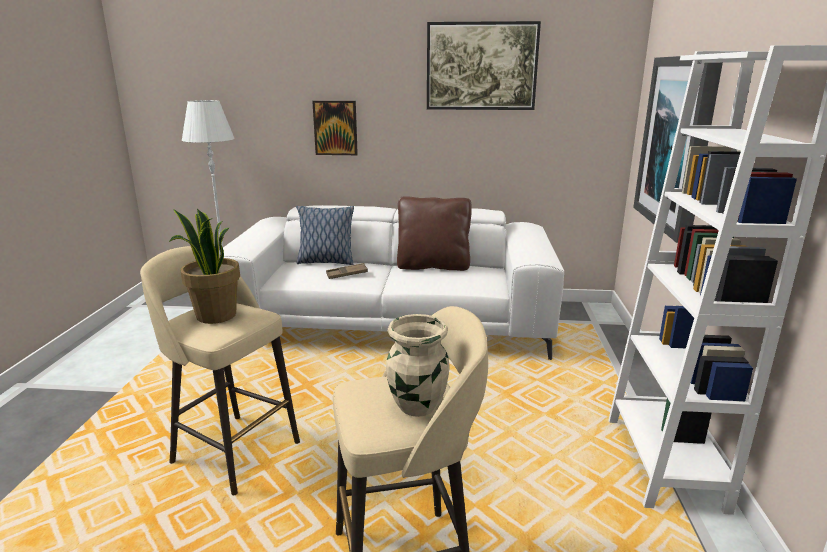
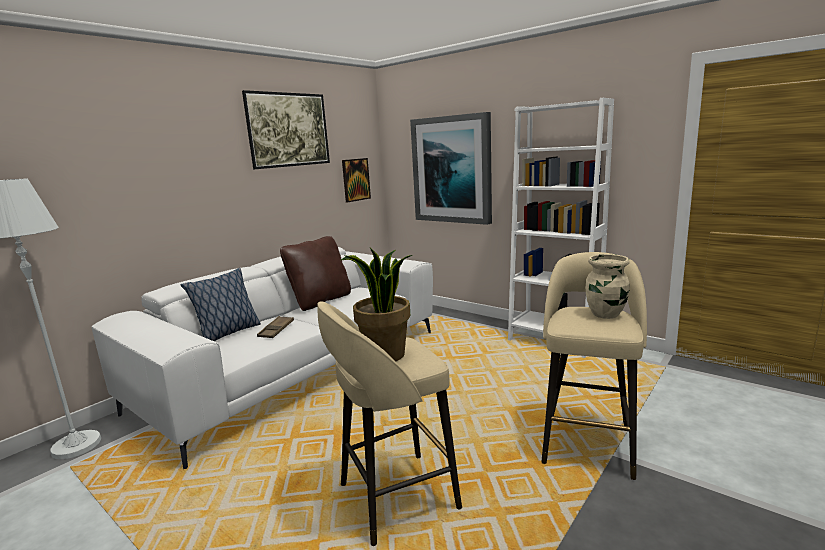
camera: 55 degrees left, 5 degrees down
(335, 128) = (168, 197): picture -> picture (355, 179)

